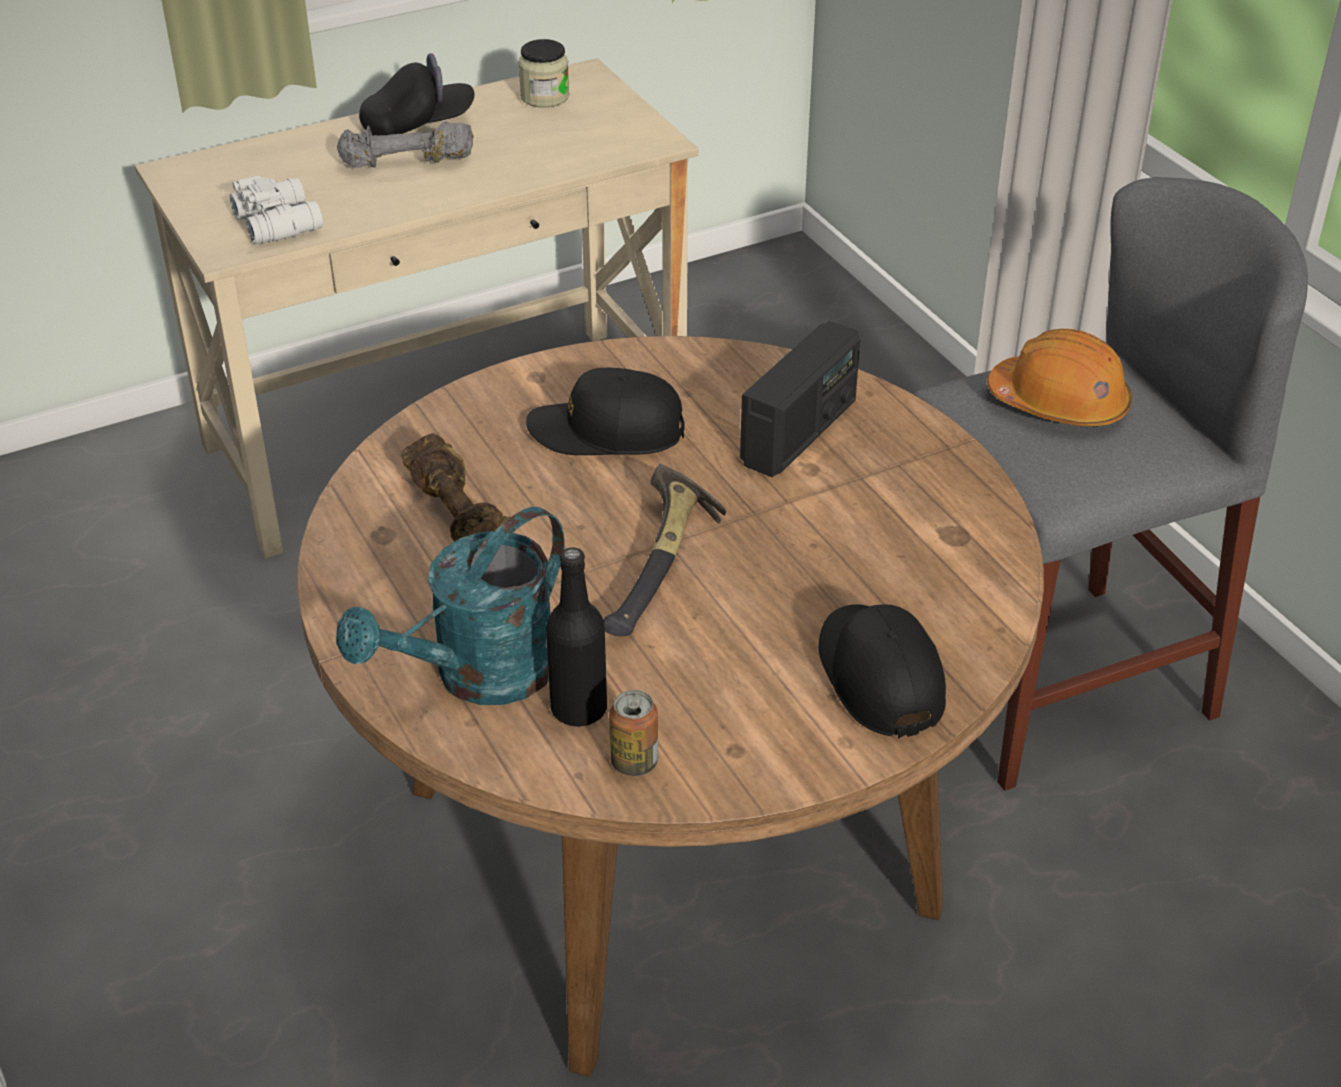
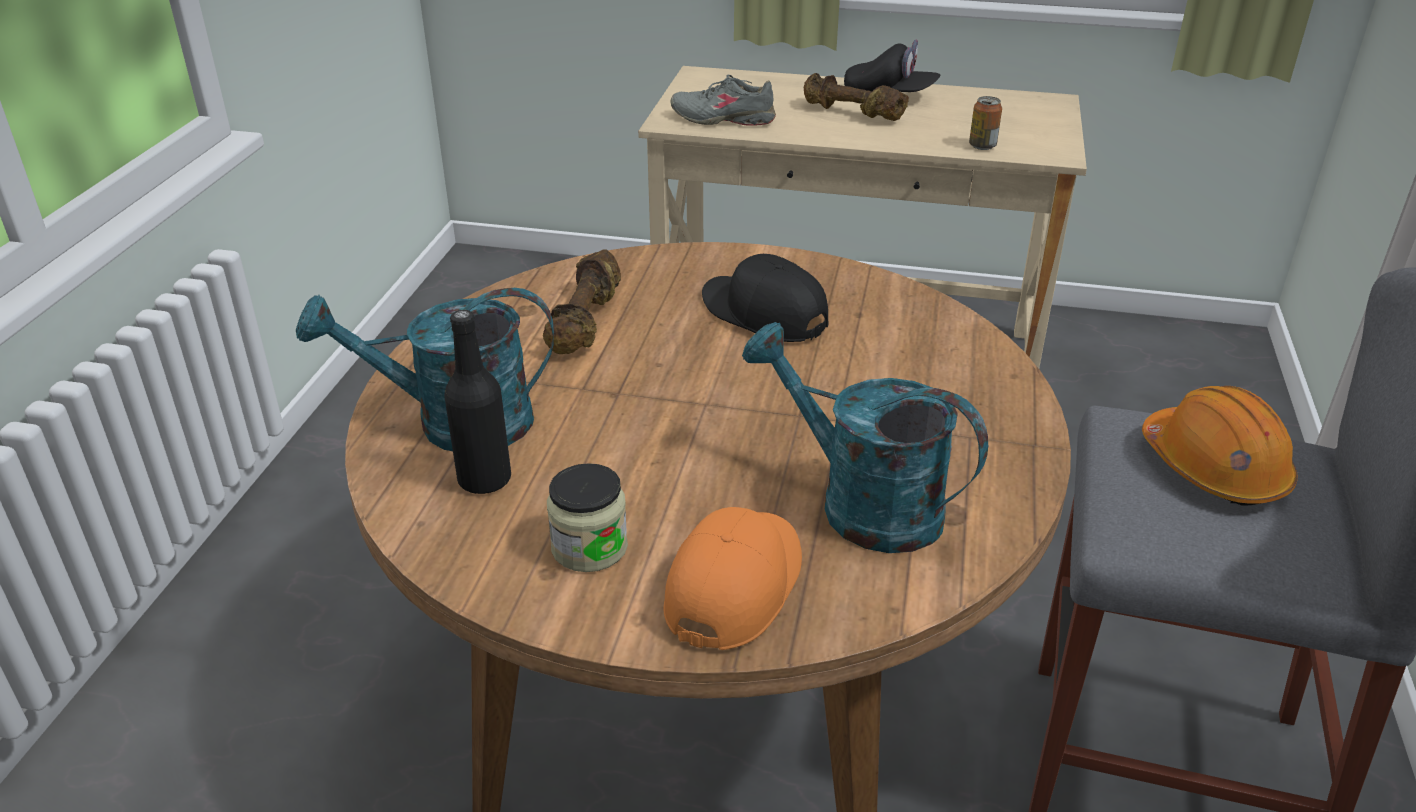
camera: 40 degrees right, 5 degrees down
(279, 222) = (723, 118): white binoculars -> grey shoe
(407, 164) = (851, 113): grey dumbbell -> brown dumbbell
(545, 97) = (1004, 105): jar -> jar (589, 547)
(634, 762) = (467, 537): can -> can (982, 146)
(664, 568) = (678, 419): hammer -> none
(800, 432) = (914, 377): radio -> none
(879, 676) = (734, 585): black cap -> orange cap
(887, 562) = (861, 503): none -> turquoise watering can

